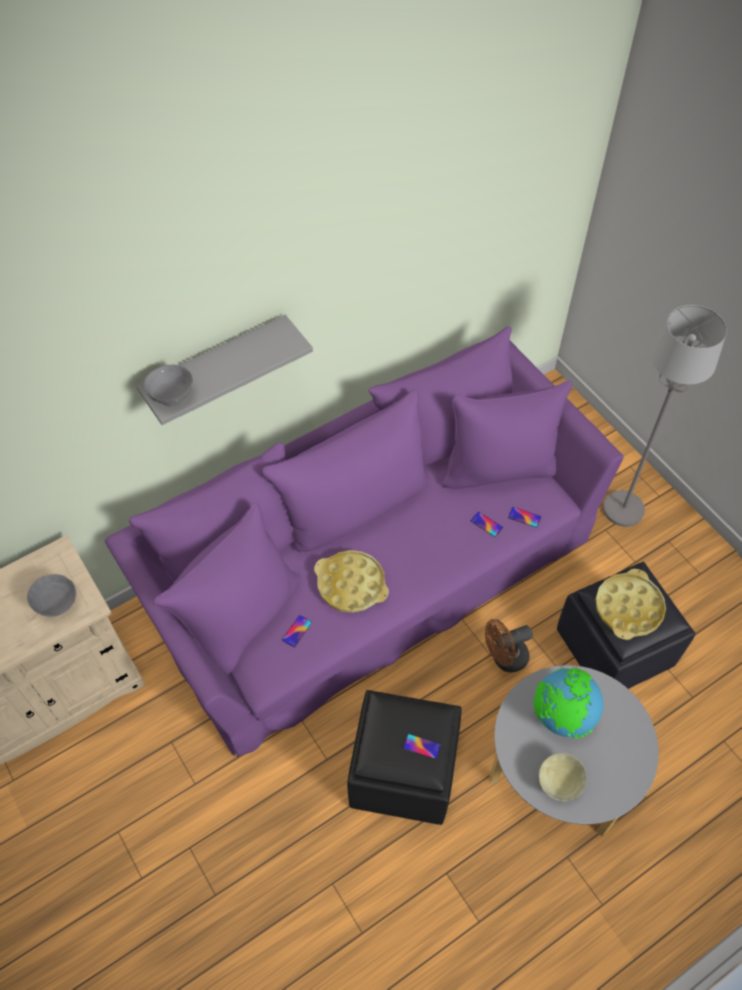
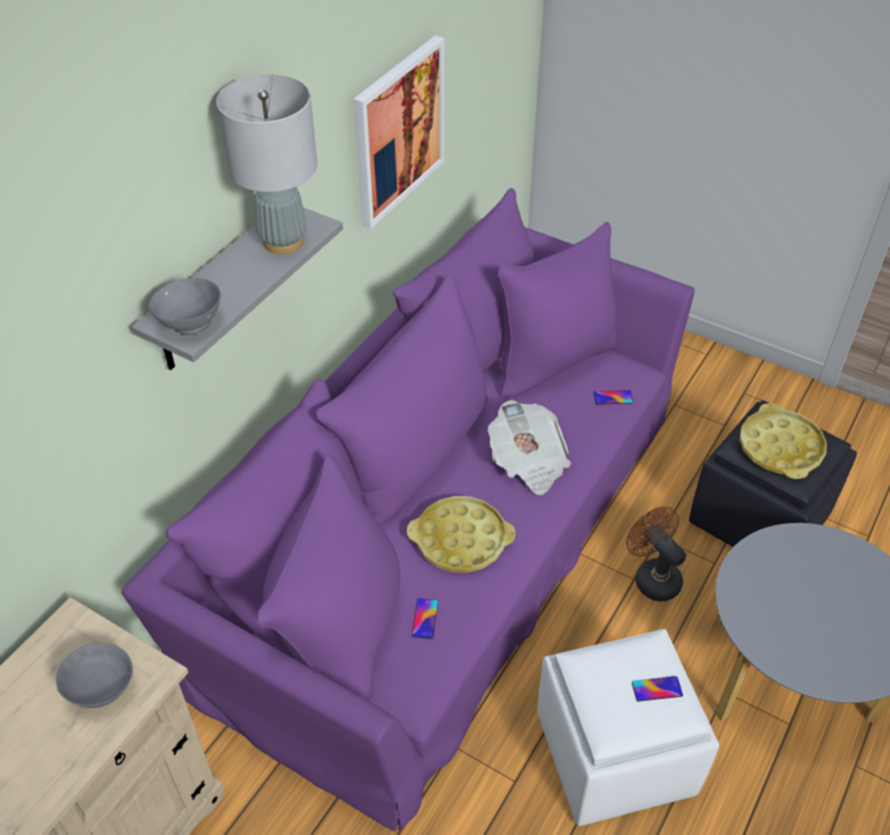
camera: 25 degrees left, 10 degrees down
(264, 350) = (283, 241): none -> grey table lamp
(402, 772) = (614, 755): black ottoman -> white ottoman
(409, 270) = (398, 131): none -> picture
(431, 545) = (528, 462): none -> newspaper
(486, 524) = (576, 419): phone -> none
(504, 658) = (652, 576): brown fan -> brown fan turned 105 degrees clockwise
(558, 783) = (835, 660): beige bowl -> none
(562, 716) = (789, 585): globe -> none
(623, 509) = (680, 378): grey floor lamp -> none

